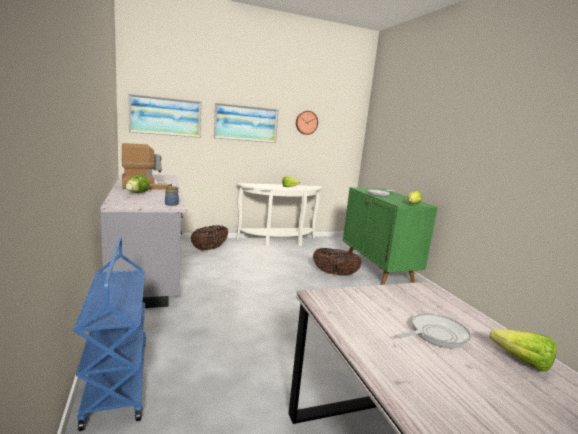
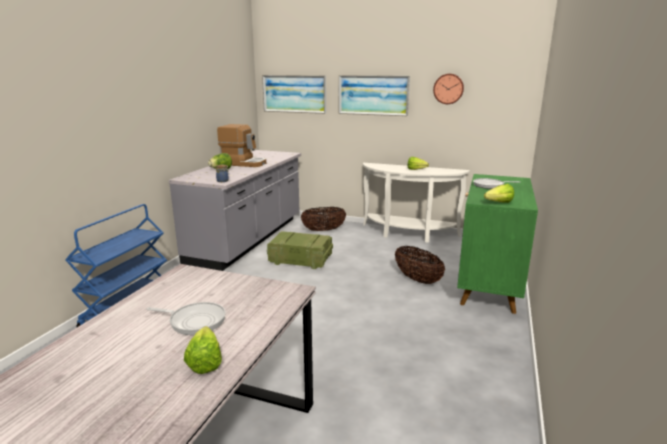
camera: 40 degrees right, 5 degrees up
(229, 278) = (301, 260): none -> crate

